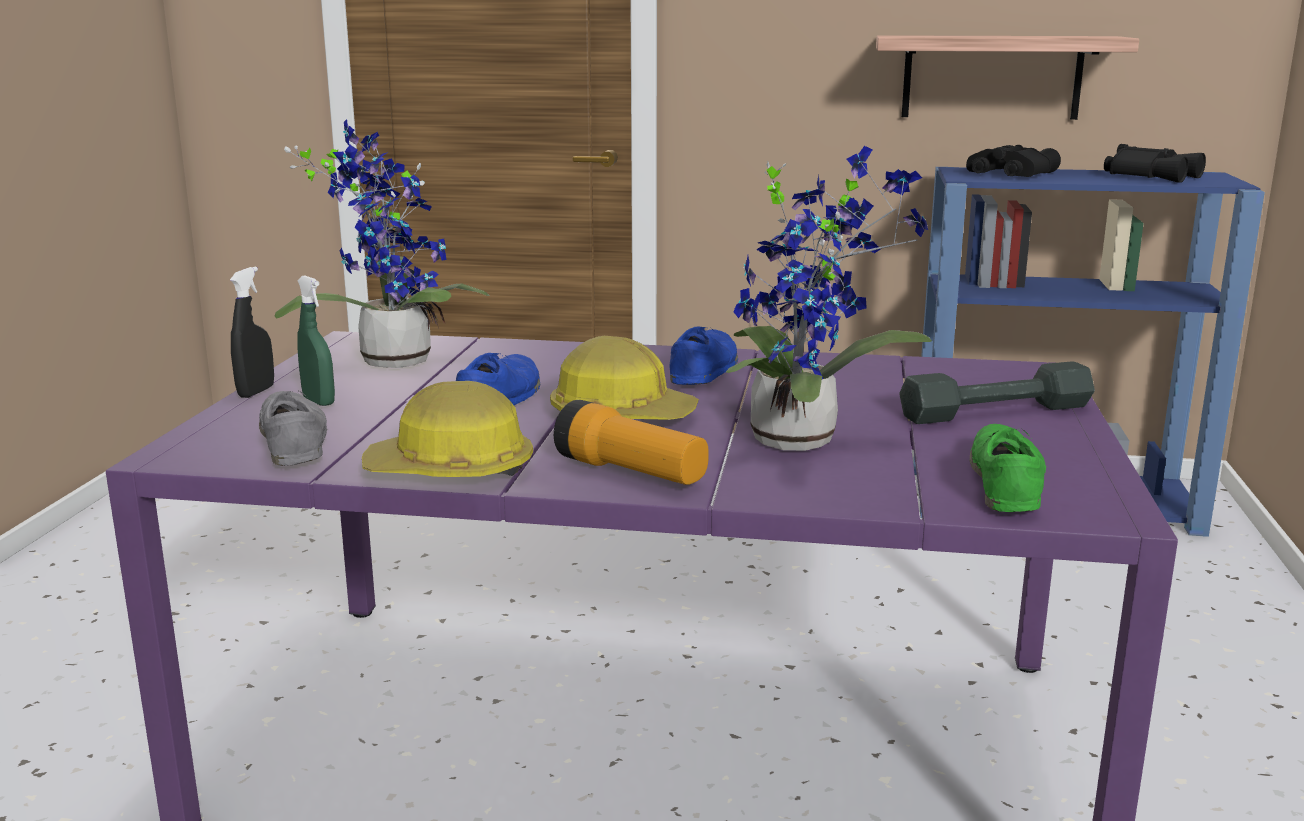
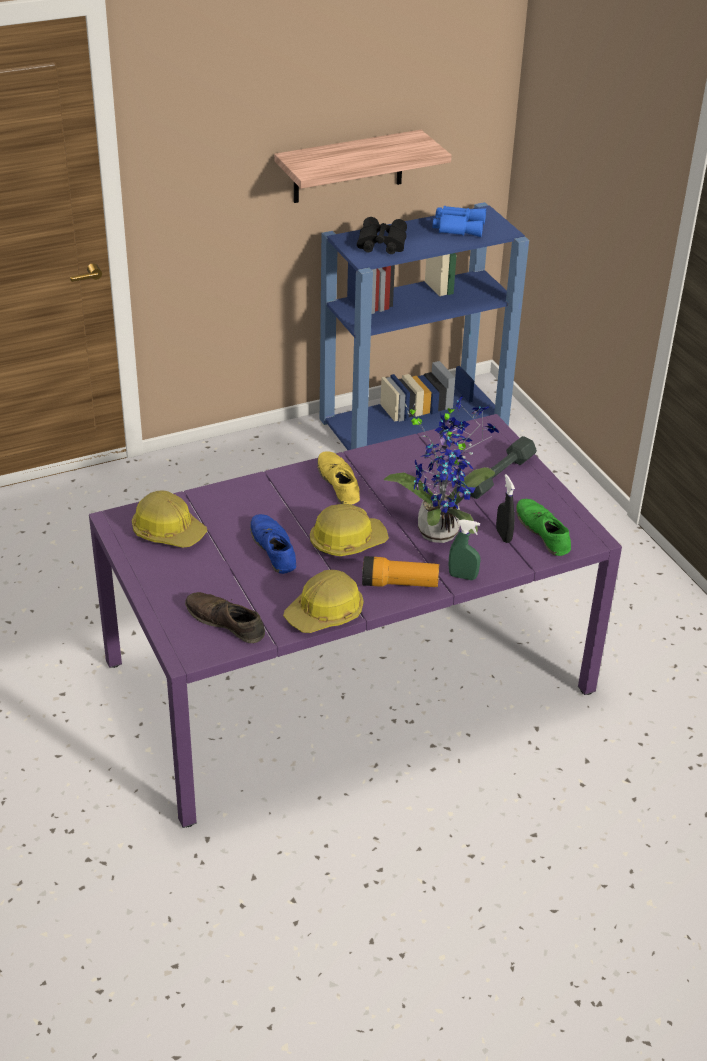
camera: 35 degrees left, 20 degrees up
(256, 392) = (143, 590): black spray bottle -> black spray bottle (503, 535)
(293, 441) = (225, 622): grey shoe -> brown shoe
(319, 401) = (189, 586): green spray bottle -> green spray bottle (462, 576)
(392, 358) = (168, 531): potted plant -> hard hat
(703, 369) = (338, 483): blue shoe -> yellow shoe
(1150, 176) = (458, 226): black binoculars -> blue binoculars

